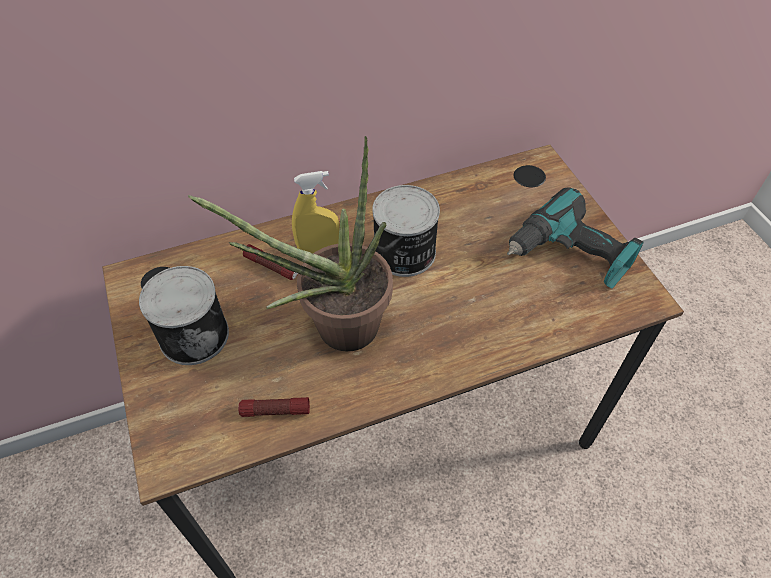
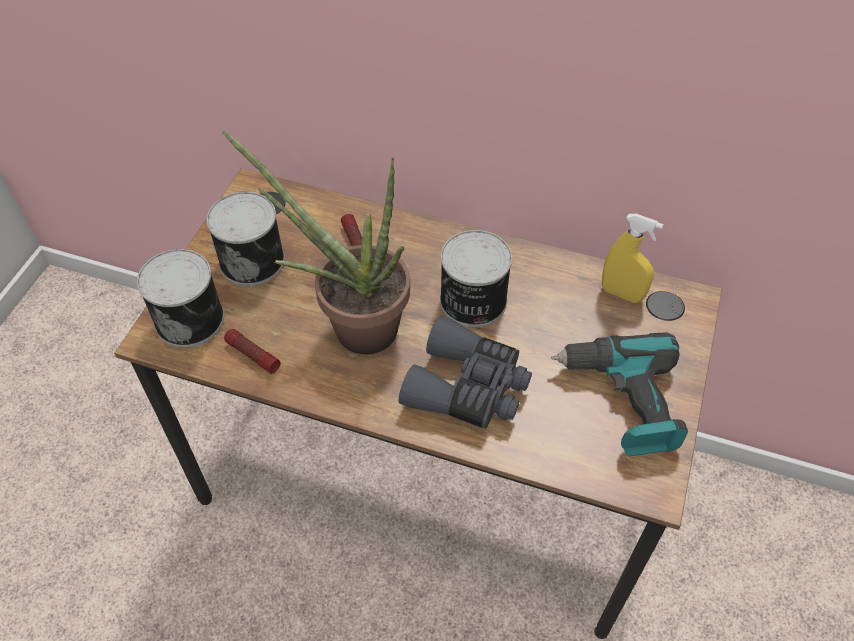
camera: 40 degrees right, 0 degrees up
(186, 420) = (191, 318): none -> can
(318, 249) = (406, 253): yellow spray bottle -> yellow spray bottle (622, 294)
(466, 316) = (468, 387): none -> grey binoculars

